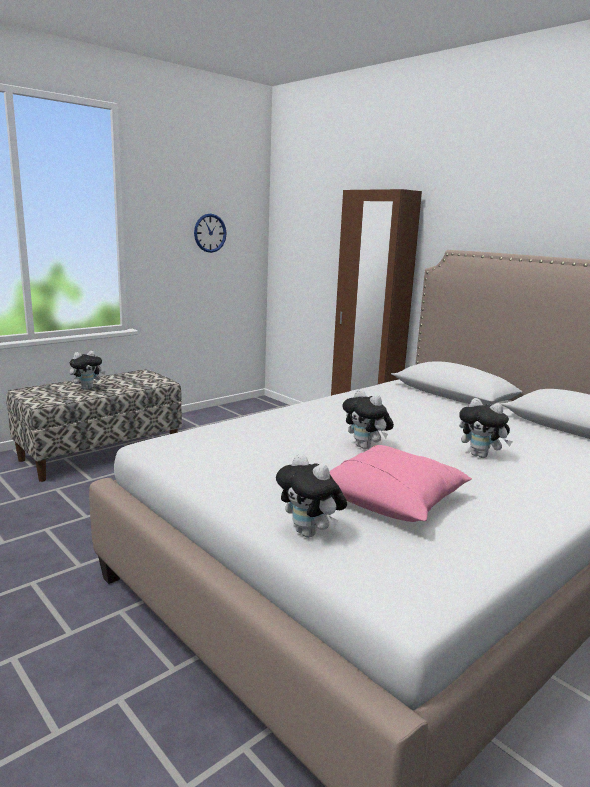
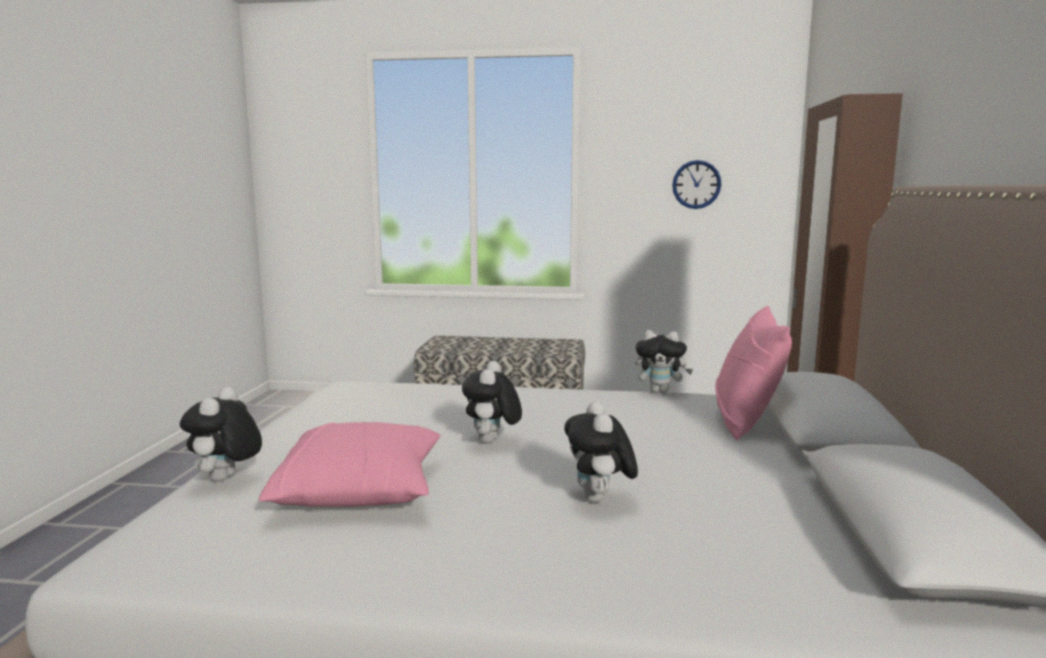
camera: 50 degrees right, 5 degrees down
(87, 388) = (491, 345): plush toy -> plush toy (660, 391)
(420, 397) = (745, 421): none -> pink pillow

